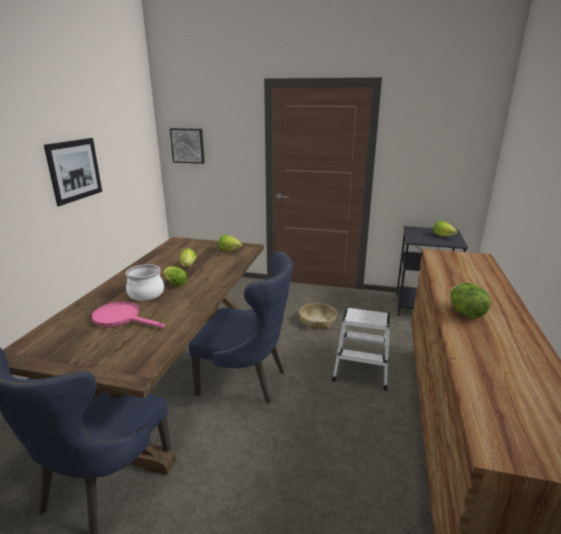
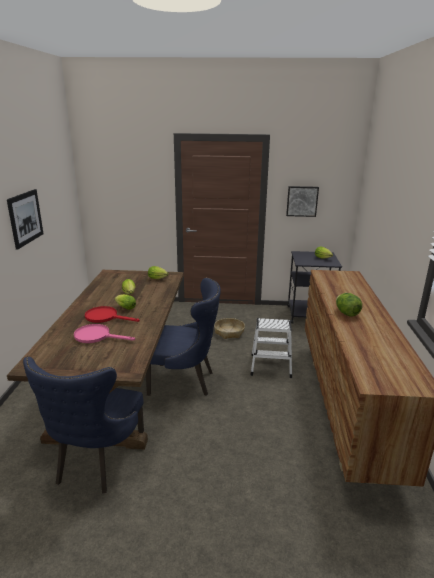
camera: 10 degrees left, 0 degrees up
(146, 294) = (105, 317): cooking pot -> red frying pan
(188, 145) = (105, 188): picture -> picture (302, 201)

